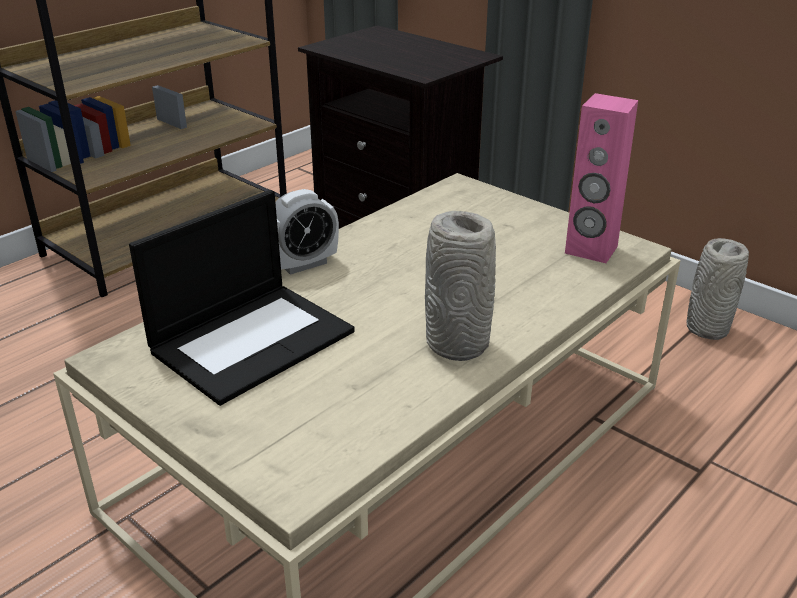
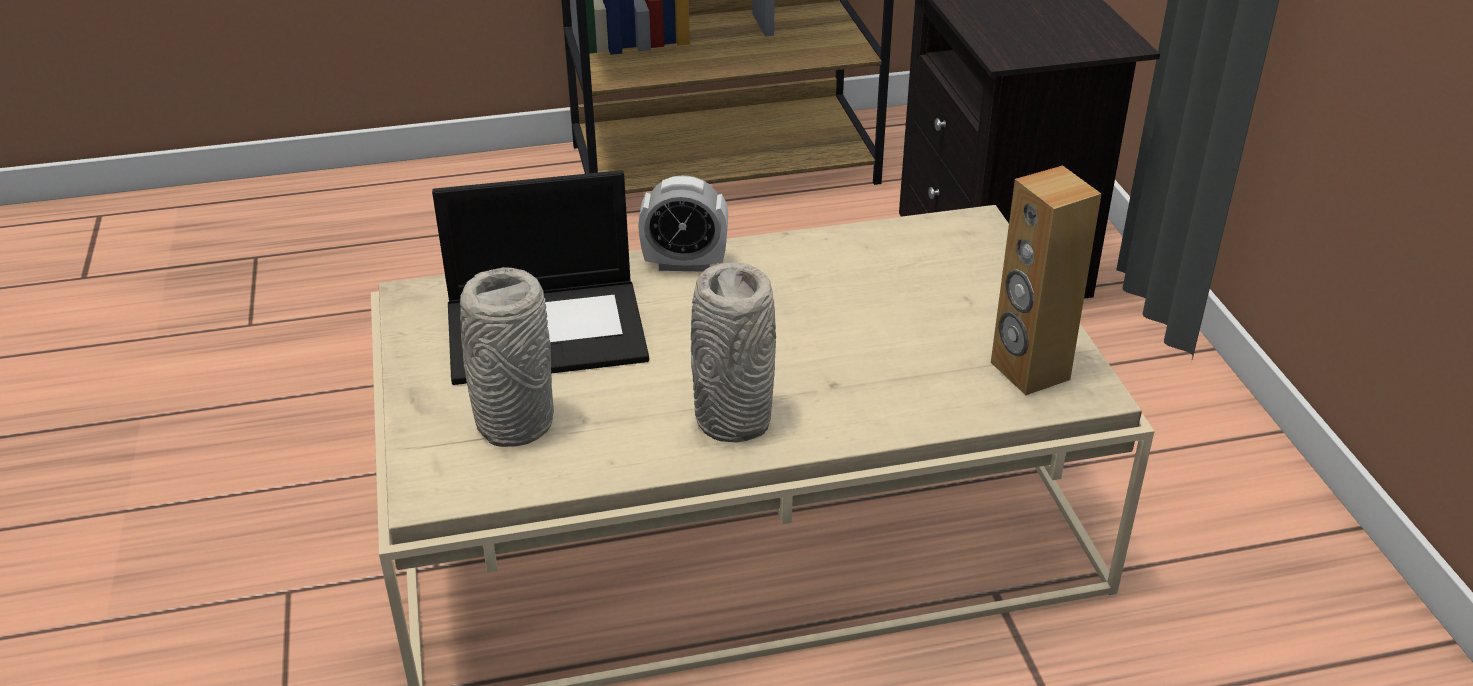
camera: 35 degrees right, 5 degrees up
(591, 250) = (1029, 371): pink speaker -> brown speaker
(706, 329) = (1288, 553): grey vase -> grey vase (513, 424)

